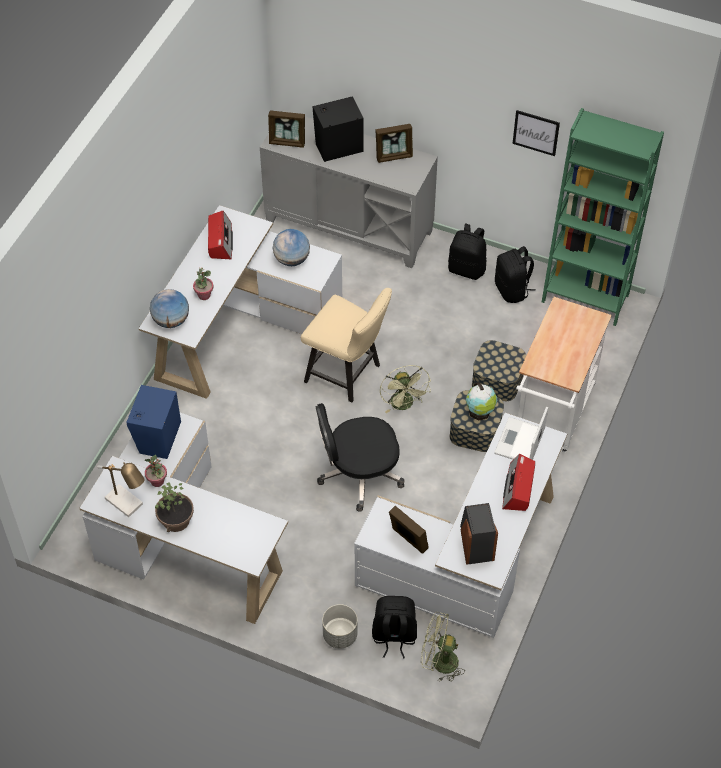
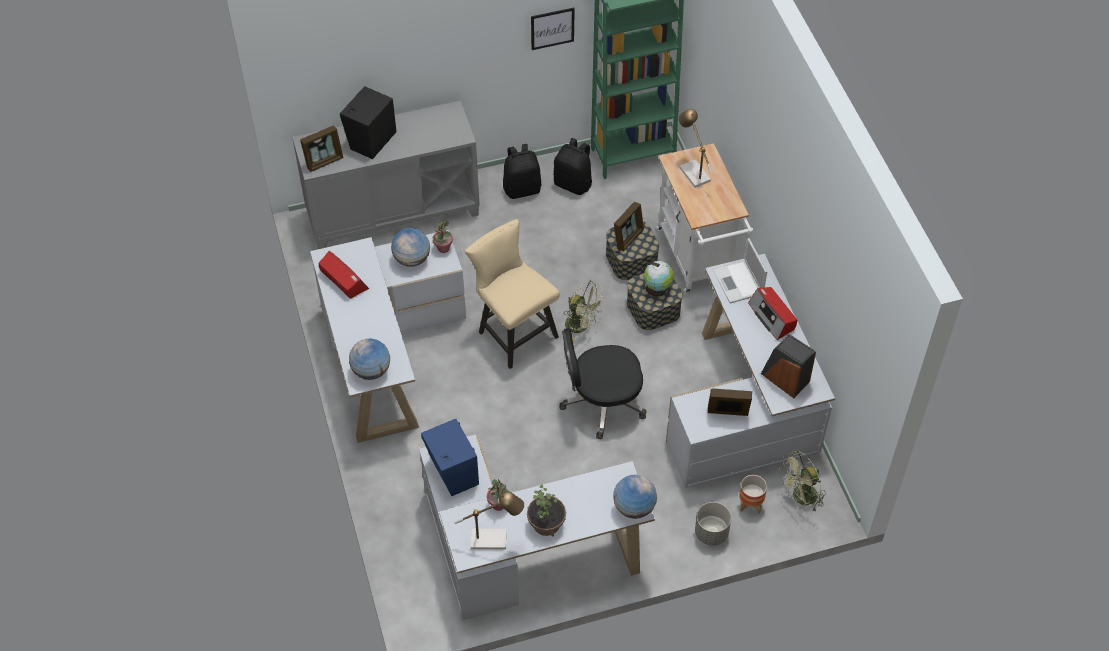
camera: 40 degrees left, 0 degrees up
(204, 295) = (377, 332): potted plant -> potted plant (443, 248)
(251, 556) = (633, 507): none -> globe
(347, 375) = (513, 332): beige chair -> beige chair turned 120 degrees counterclockwise
(359, 475) = (601, 403): black office chair -> black office chair turned 45 degrees clockwise
(394, 156) = (425, 120): picture frame -> picture frame (628, 238)
(394, 636) = (750, 504): black backpack -> planter
(567, 326) = (691, 171): none -> table lamp

